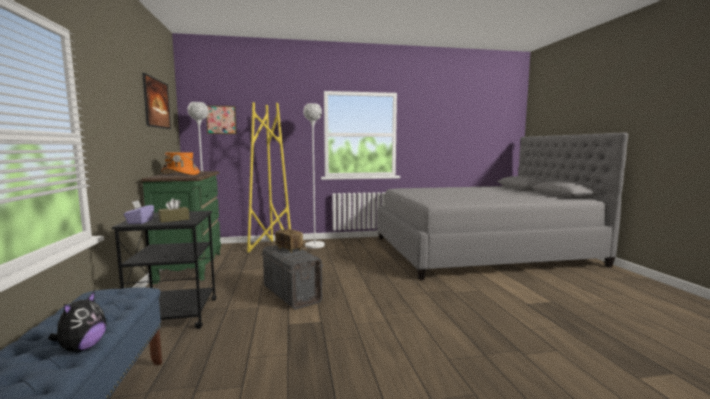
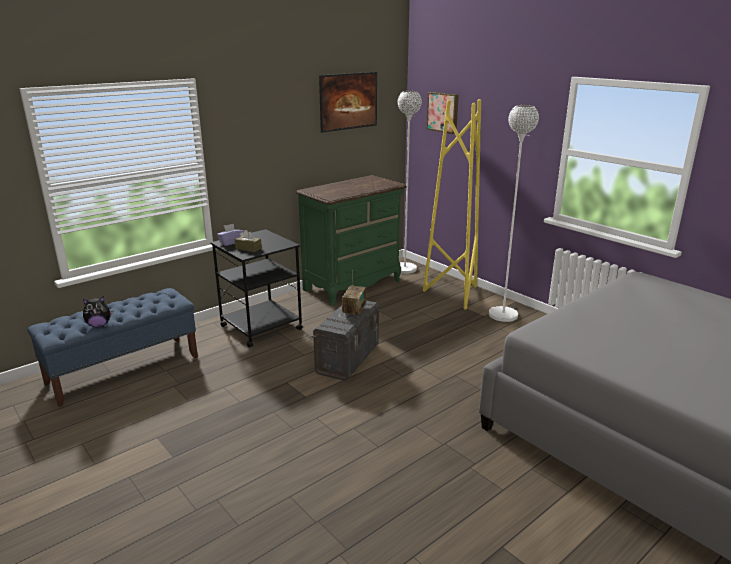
camera: 60 degrees right, 15 degrees up
(180, 174) = (346, 187): orange hat -> none

